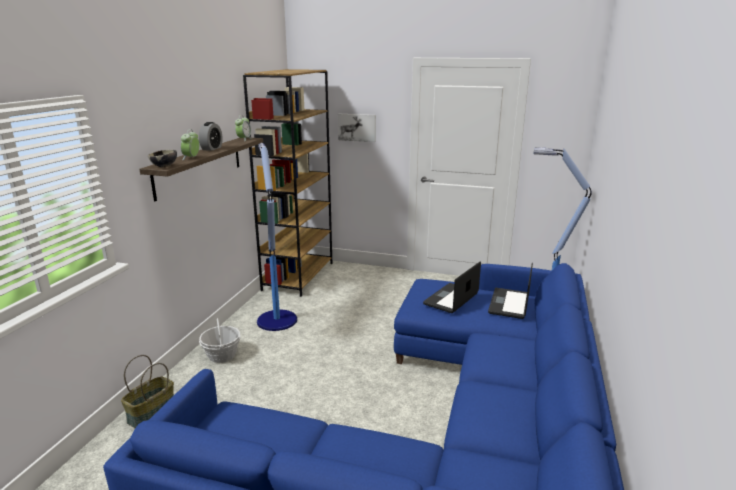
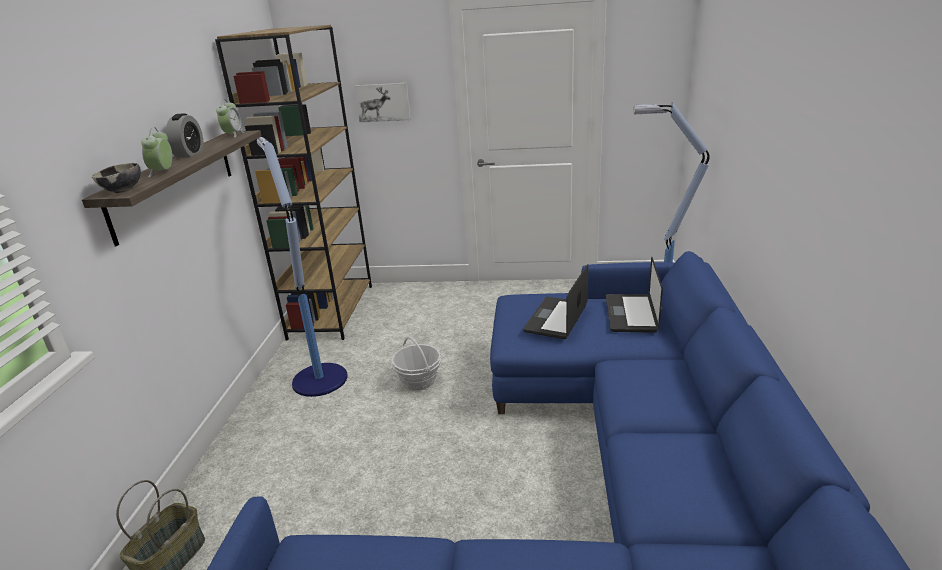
camera: 10 degrees left, 5 degrees up
(222, 355) = (255, 446): basket -> basket (419, 381)

